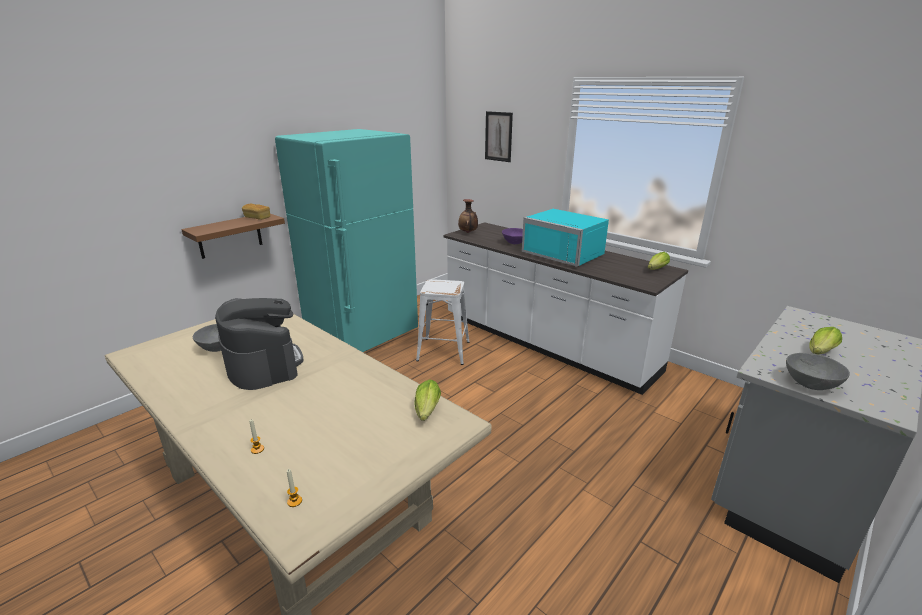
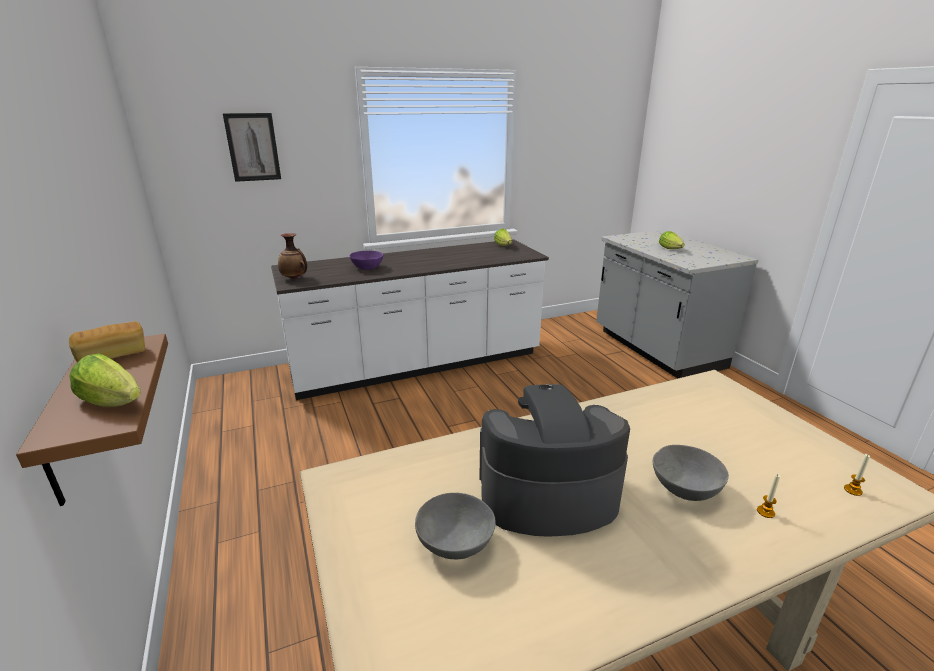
camera: 65 degrees left, 0 degrees up
(363, 338) = (251, 489): turquoise fridge -> none
(426, 412) = (694, 393): lettuce -> lettuce (114, 402)
(443, 350) = (364, 429): white stool -> none
(566, 254) = (430, 259): turquoise microwave -> none
(810, 384) = (708, 261): grey bowl -> grey bowl (684, 489)

